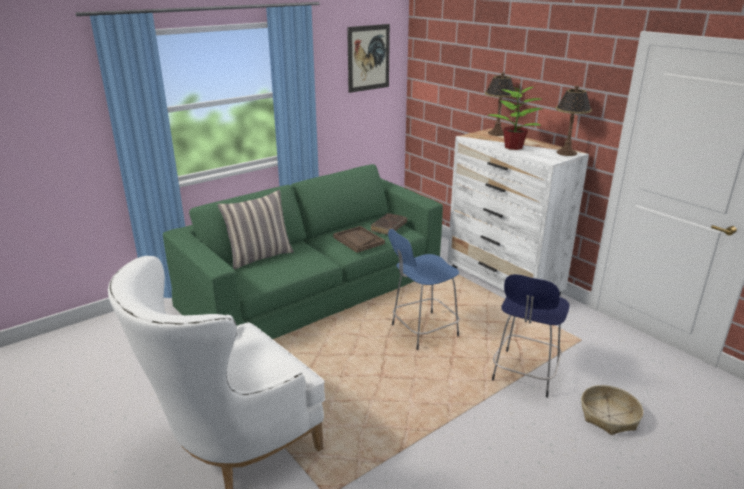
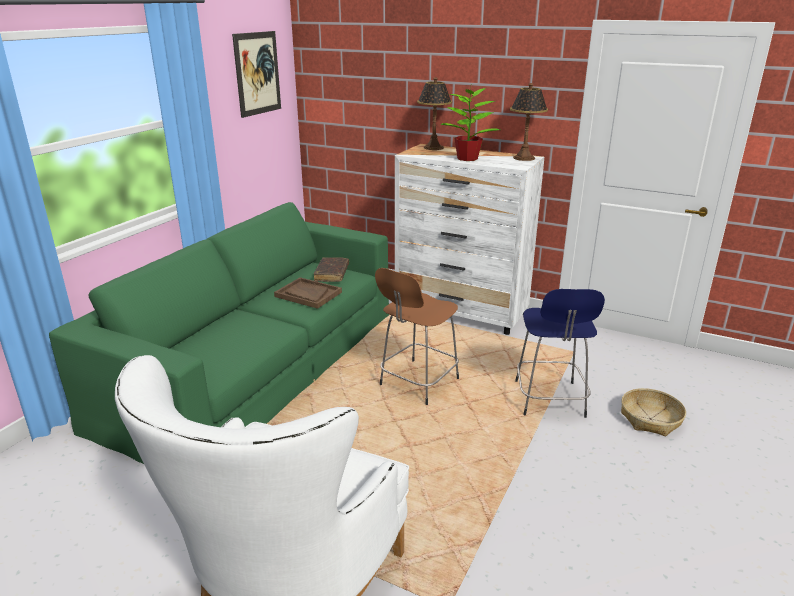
camera: 25 degrees left, 0 degrees up
(260, 256) = (197, 337): pillow -> none
(422, 331) = (417, 383): blue stool -> brown stool

